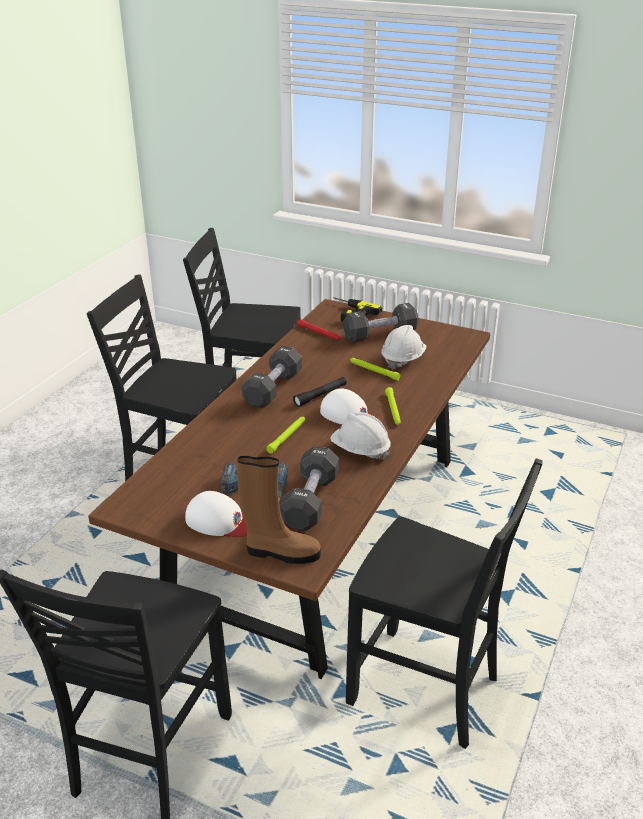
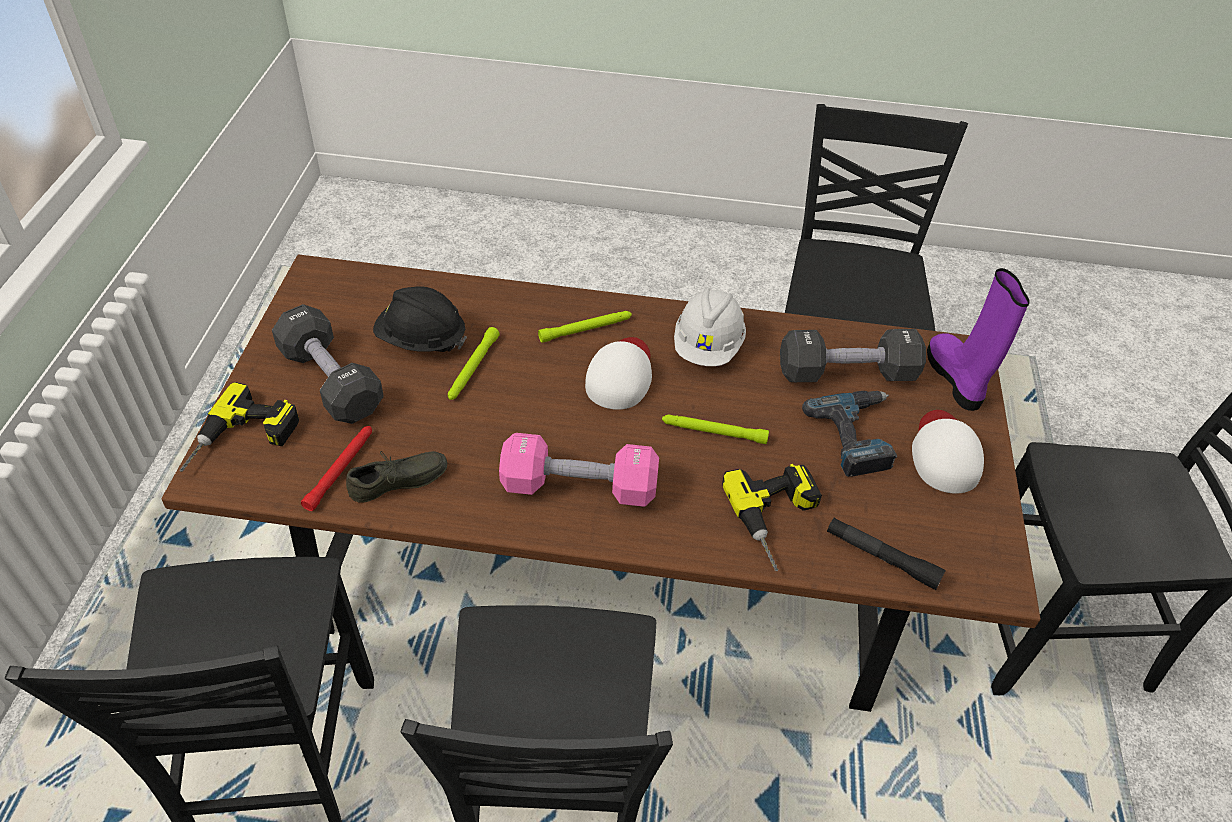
camera: 110 degrees left, 15 degrees up
(212, 443) = (780, 521): none -> power drill
(273, 389) = (579, 487): black dumbbell -> pink dumbbell
(281, 552) = (956, 379): brown boot -> purple boot
(302, 345) = (399, 484): none -> grey shoe
(320, 395) = (576, 419): black flashlight -> black flashlight (882, 558)
(402, 359) = (421, 340): white hard hat -> black hard hat

